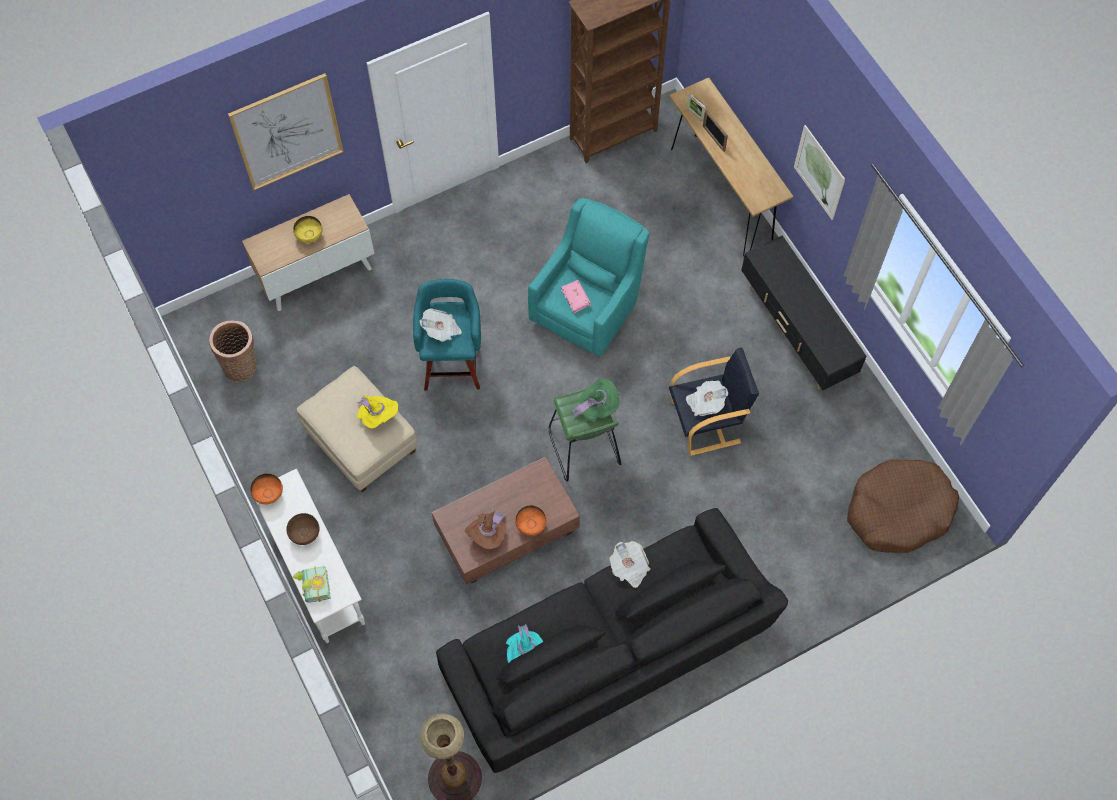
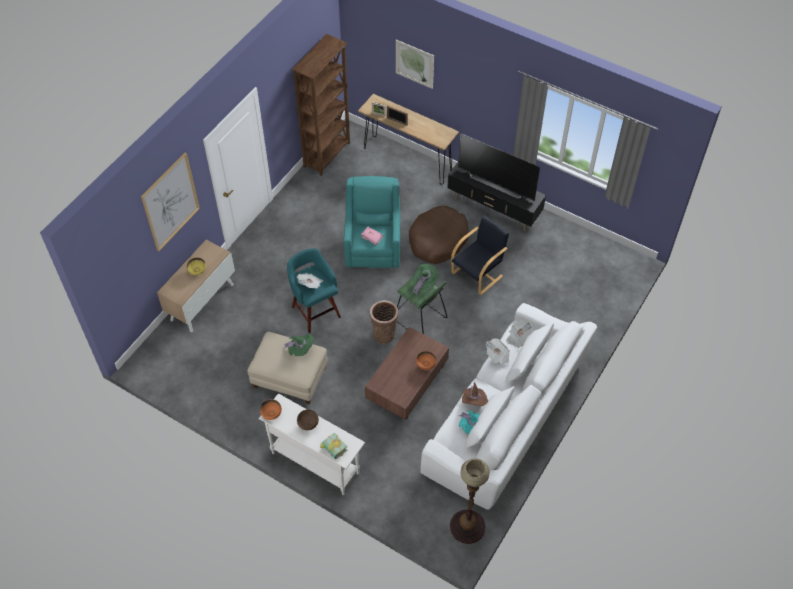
camera: 30 degrees left, 10 degrees down
(241, 365) = (188, 372): basket -> basket (384, 333)
(378, 416) = (300, 350): yellow hat -> green hat
(488, 535) = (405, 382): brown hat -> brown hat (474, 401)
(607, 654) = (506, 417): black sofa -> white sofa
(705, 402) = (477, 258): newspaper -> newspaper (518, 338)
(807, 302) = (497, 183): none -> television
(819, 172) = (474, 104): picture -> picture (414, 64)
(898, 511) = (606, 270): brown dog bed -> brown dog bed (438, 240)

